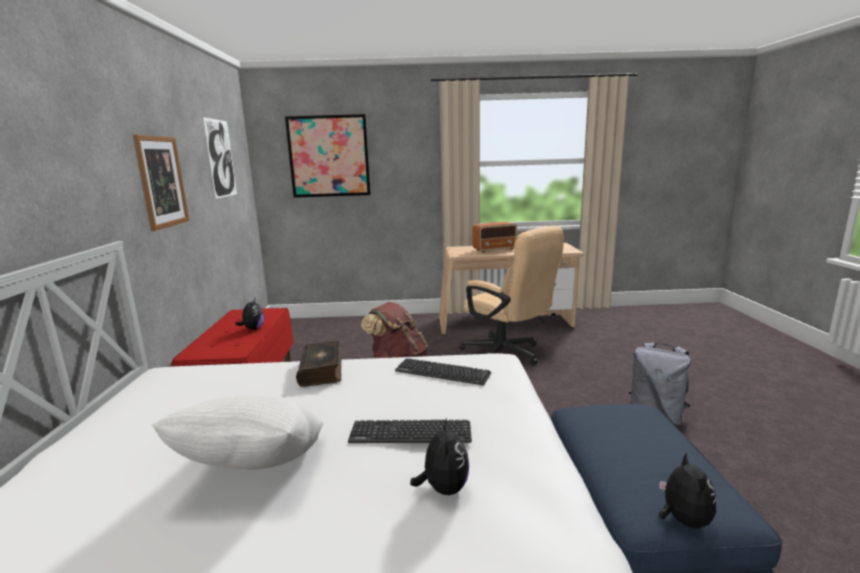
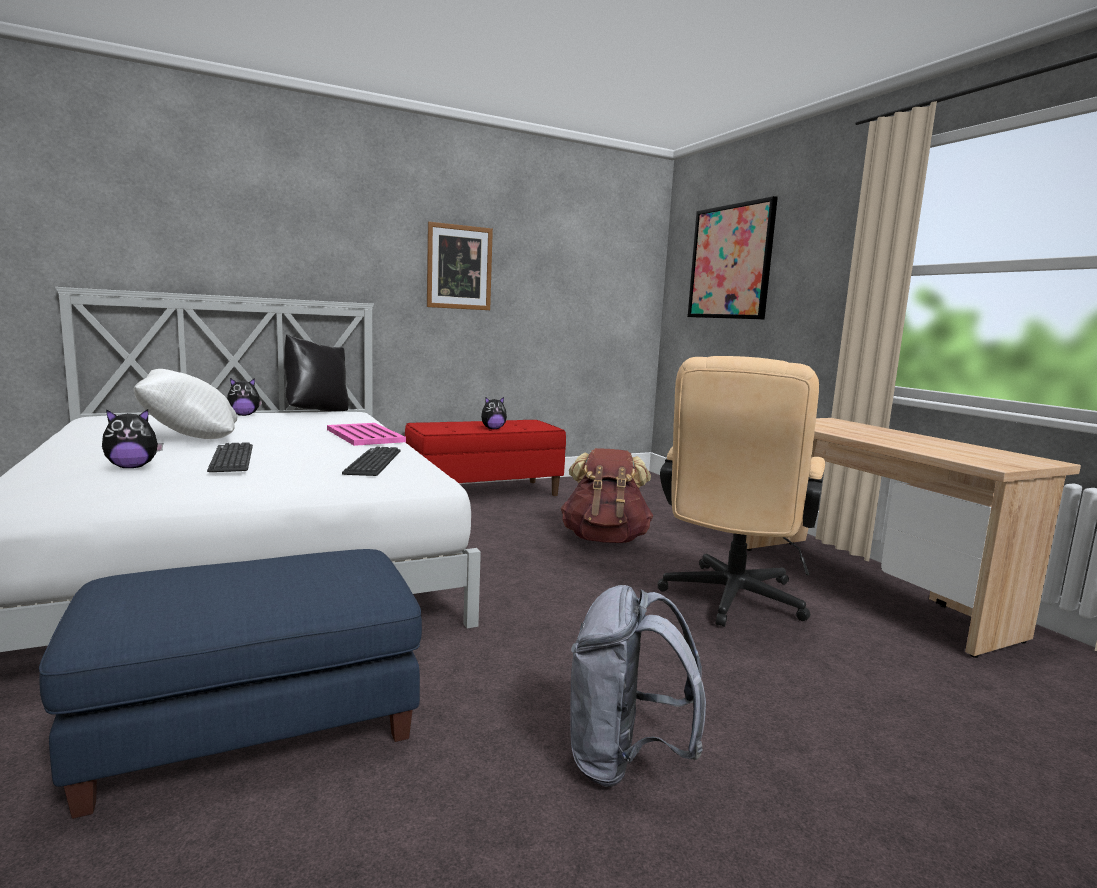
camera: 65 degrees right, 5 degrees down
(130, 391) = (316, 411): none -> black pillow
(221, 158) = (586, 259): picture -> none
(322, 370) = (365, 436): book -> pink tray
(495, 249) = (868, 432): radio -> none
(683, 520) = (96, 596): plush toy -> plush toy (244, 415)

